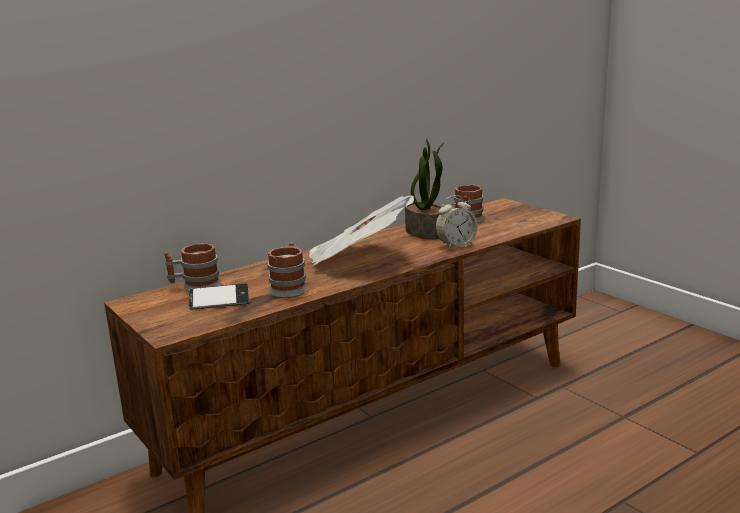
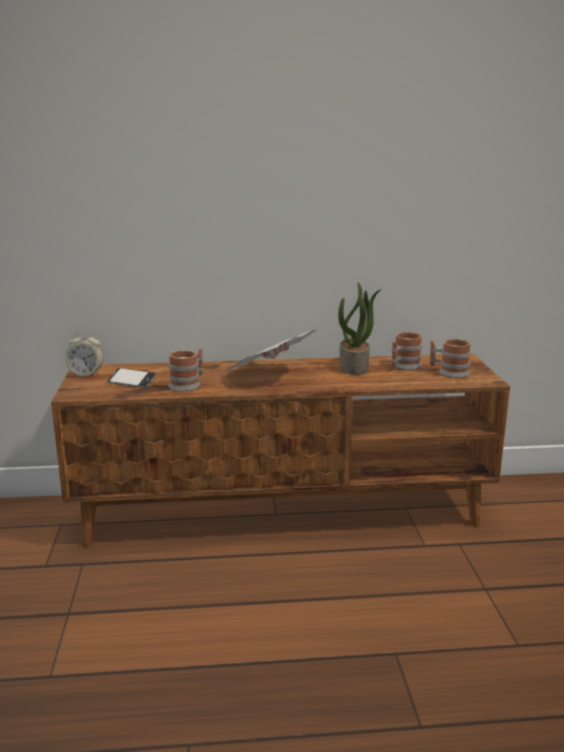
camera: 30 degrees right, 0 degrees up
(195, 287) = (135, 368): mug -> mug (448, 372)
(456, 245) = (358, 383): alarm clock -> alarm clock (86, 374)

